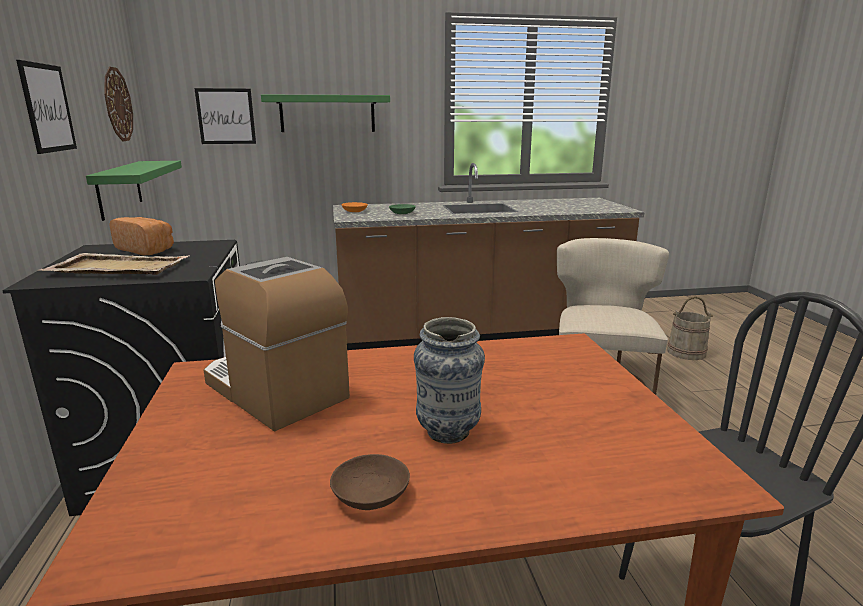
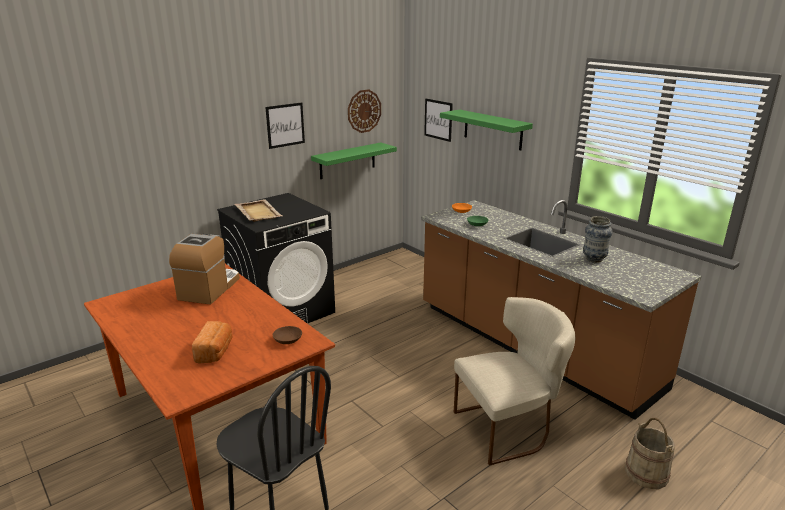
camera: 60 degrees right, 5 degrees up
(146, 249) = (291, 205): bread -> bread (215, 352)
(372, 494) = (144, 329): brown bowl -> brown bowl (288, 340)
(448, 432) = (192, 332): vase -> vase (594, 259)

